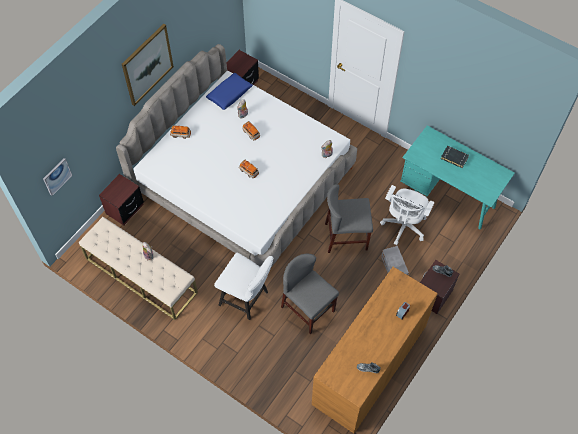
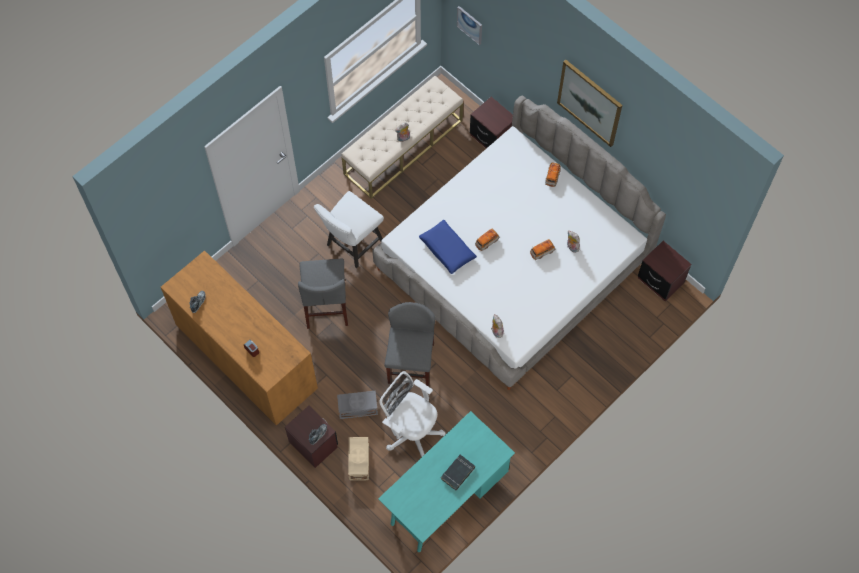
camera: 100 degrees right, 5 degrees up
(229, 94) = (606, 236): blue pillow -> blue pillow (447, 249)
(308, 309) = (326, 305): grey chair -> grey chair turned 120 degrees clockwise
(438, 259) = (358, 462): none -> beige storage box

